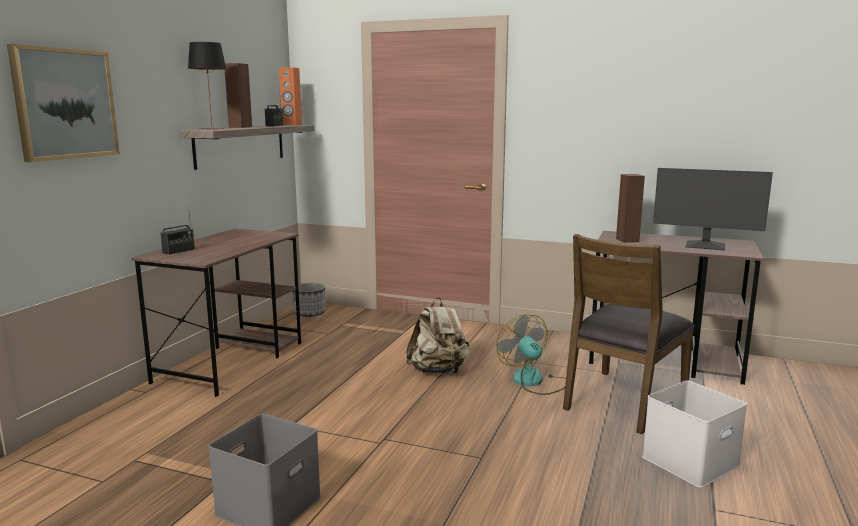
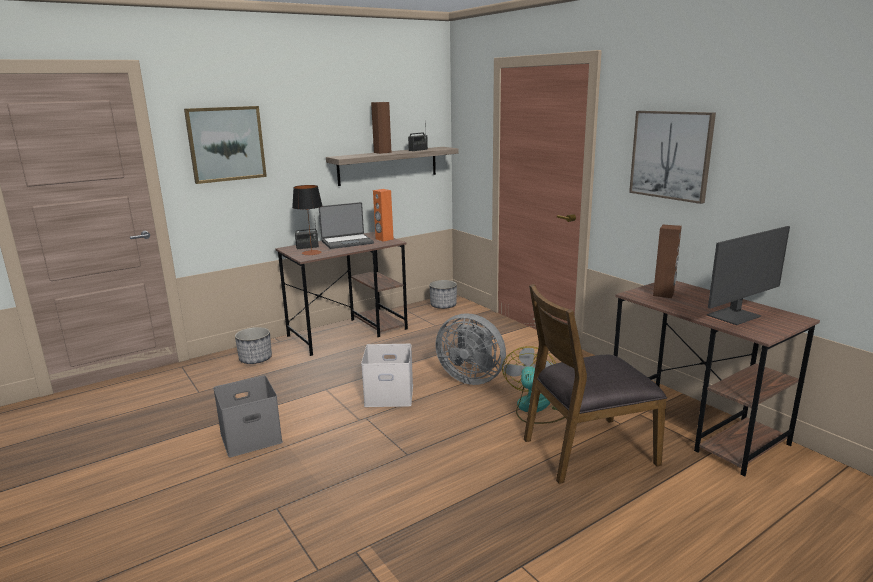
camera: 35 degrees right, 5 degrees up
(139, 419) = (256, 359): none -> planter
(212, 129) = (350, 155): table lamp -> table lamp (311, 253)
(223, 241) = (347, 242): none -> laptop
(292, 124) = (439, 148): orange speaker -> orange speaker (384, 239)
(438, 371) = (471, 378): beige backpack -> grey fan
(597, 113) = (671, 155): none -> picture
(689, 460) = (565, 520): white storage box -> white storage box (390, 394)
(705, 246) = (735, 316): monitor -> monitor turned 90 degrees counterclockwise

